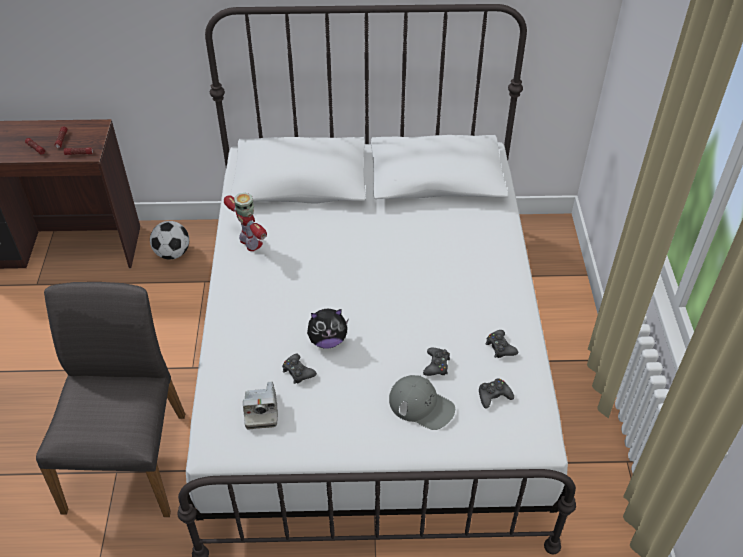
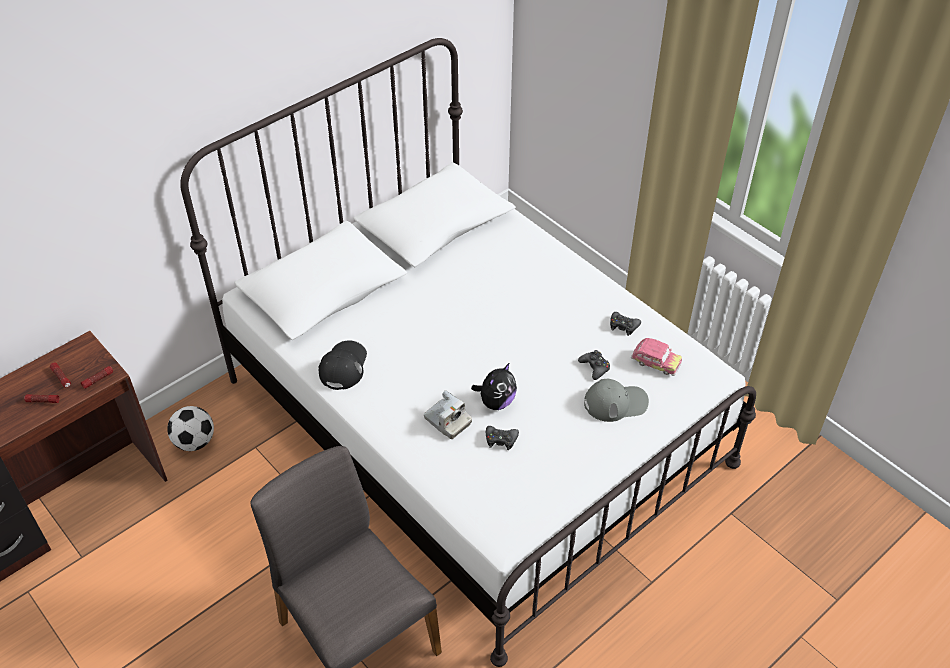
camera: 40 degrees left, 0 degrees up
(250, 243) = (343, 366): toy robot -> black cap
(261, 411) = (506, 487): camera -> camera (447, 421)
(493, 396) = (655, 363): black game controller -> toy car

